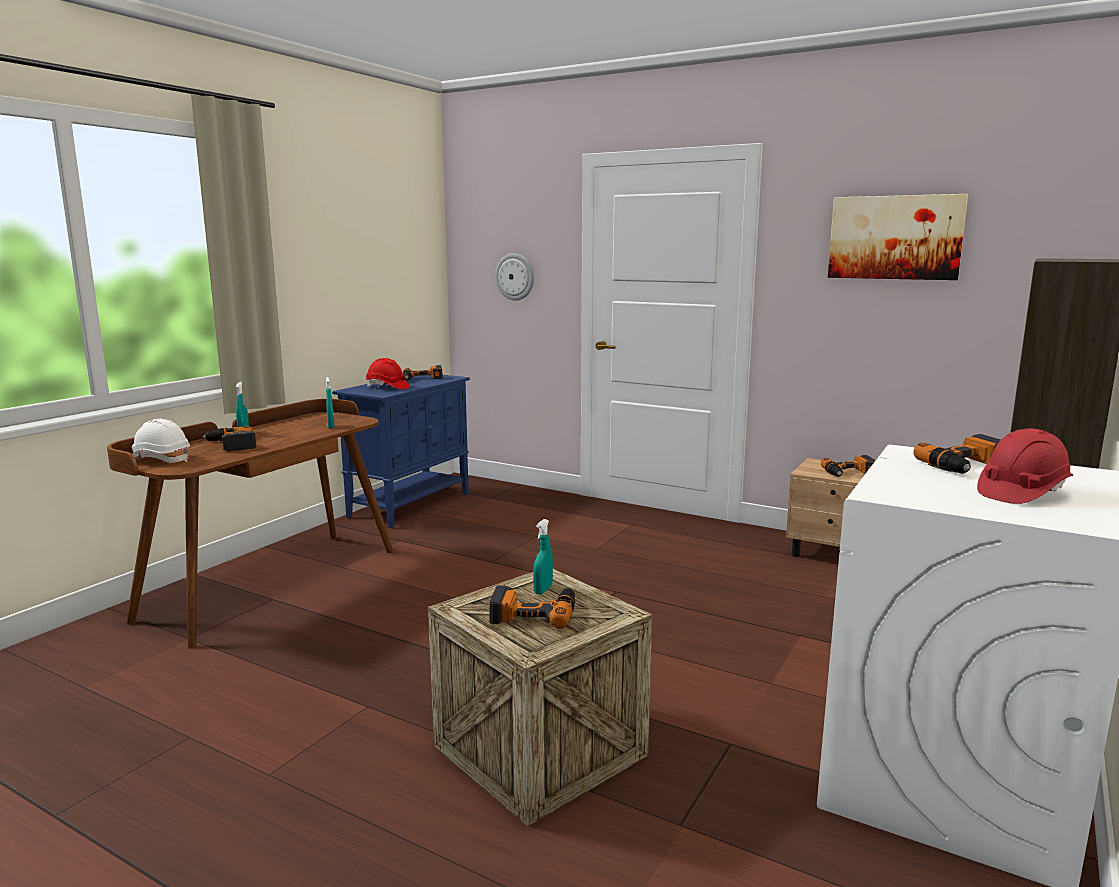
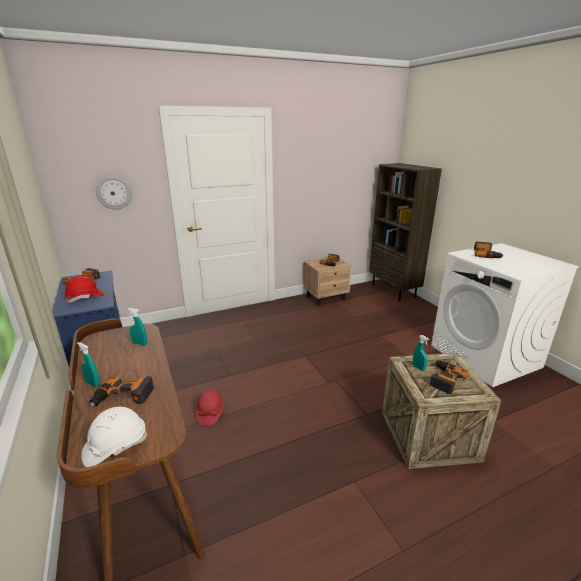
camera: 55 degrees left, 10 degrees up
(895, 237) = (330, 157): picture -> none
(1021, 492) = (522, 259): red hard hat -> red hard hat (210, 412)

